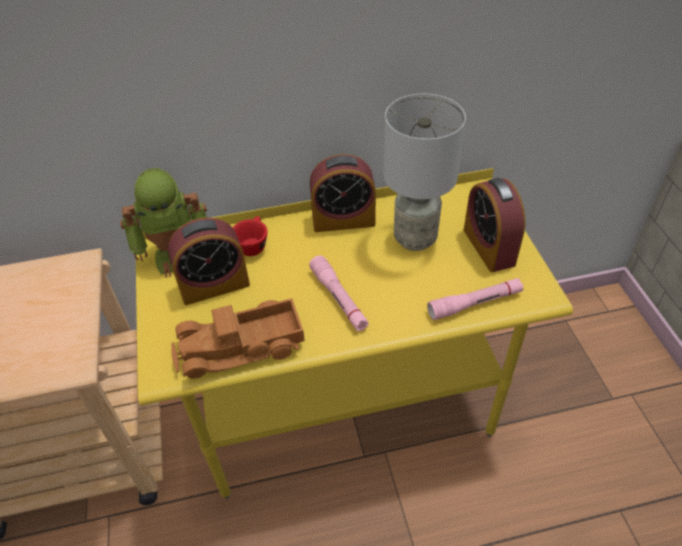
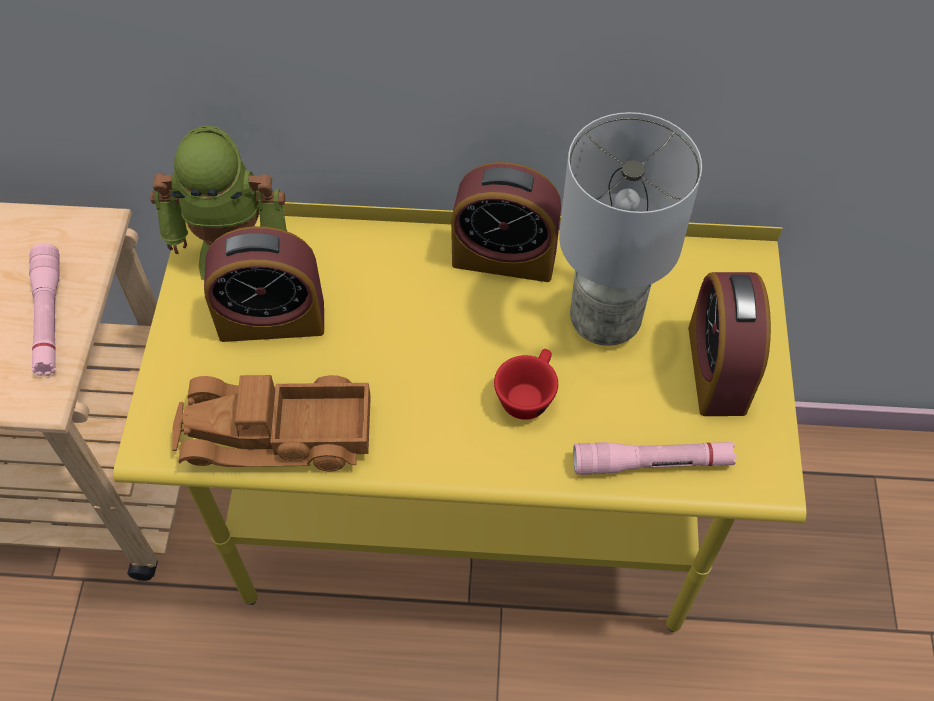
camera: 15 degrees right, 10 degrees up
(252, 244) = (350, 264): red cup -> red cup (527, 394)
(339, 299) = (447, 395): pink flashlight -> pink flashlight (48, 317)

